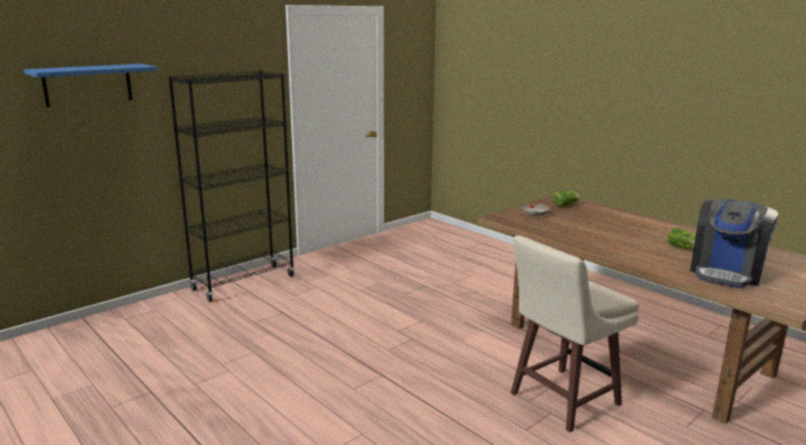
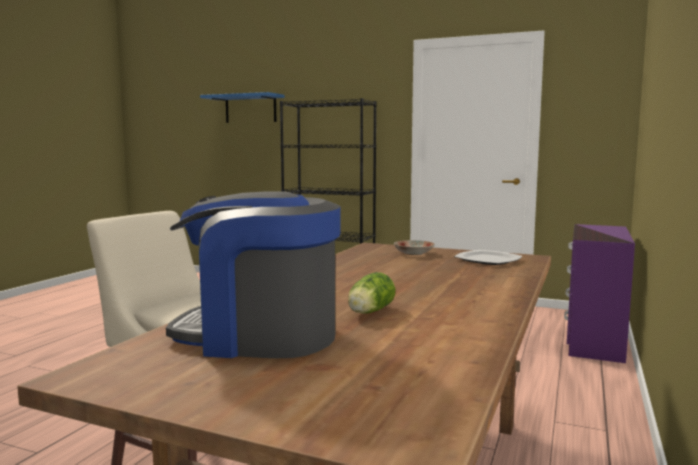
camera: 65 degrees right, 10 degrees down
(465, 238) = (593, 340): none -> purple dresser
(566, 205) = (487, 260): lettuce -> plate

